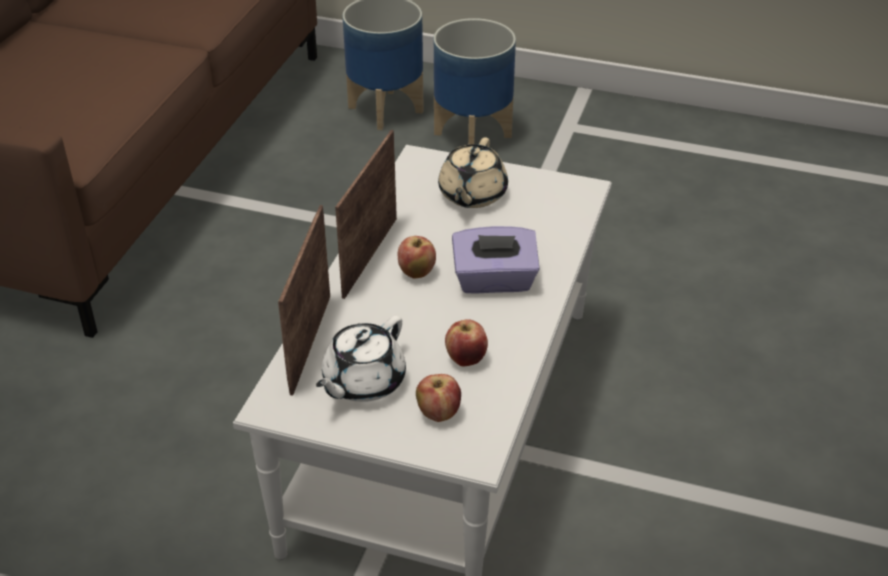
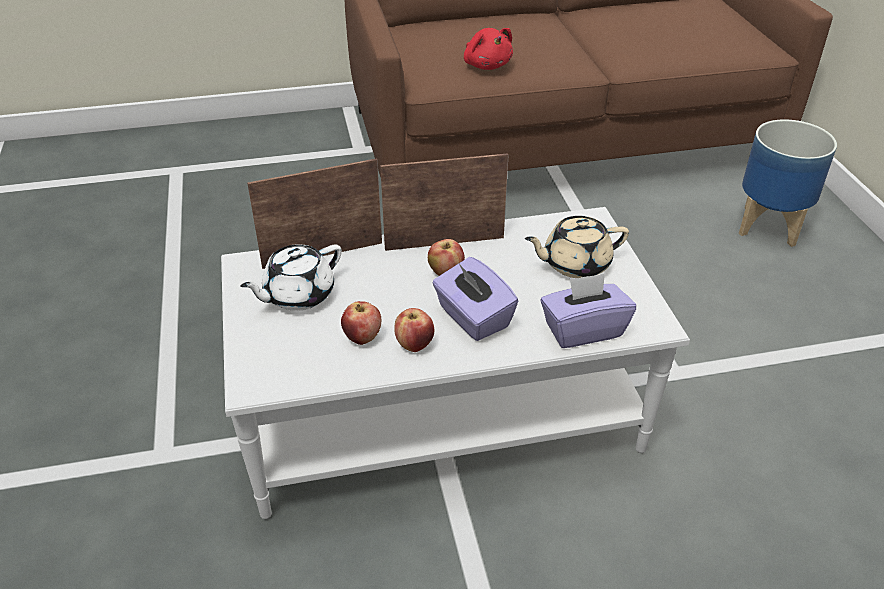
camera: 60 degrees right, 0 degrees up
(91, 102) = (486, 65): none -> red plush toy
(362, 382) = (297, 295): white teapot -> white teapot turned 45 degrees counterclockwise
(439, 413) = (288, 347): apple -> apple (414, 345)
(473, 134) = (803, 286): planter -> none
(560, 227) = (583, 330): none -> purple tissue box

